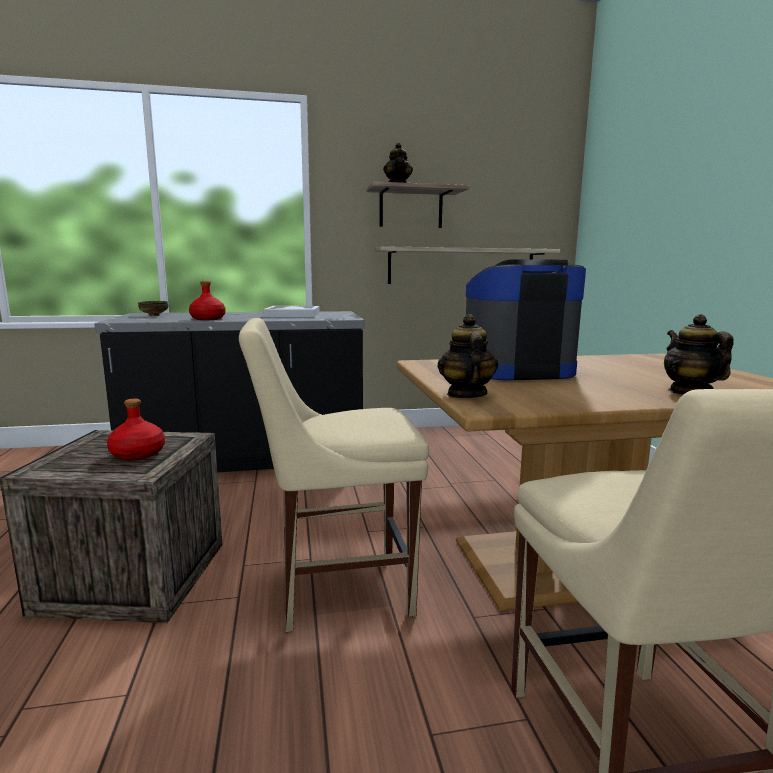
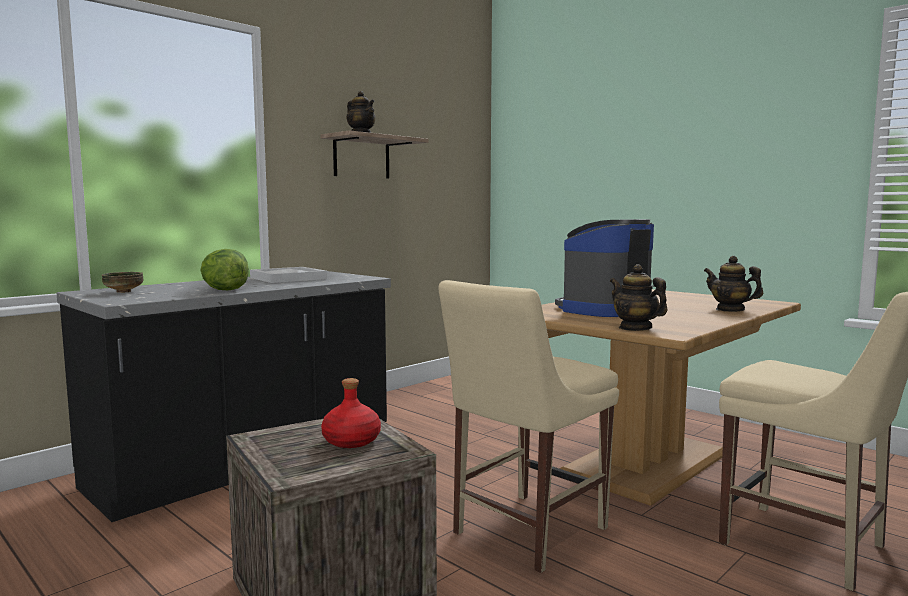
camera: 35 degrees left, 5 degrees down
(207, 319) = (224, 290): red bottle -> lettuce
(461, 266) = (406, 217): shelf -> none

